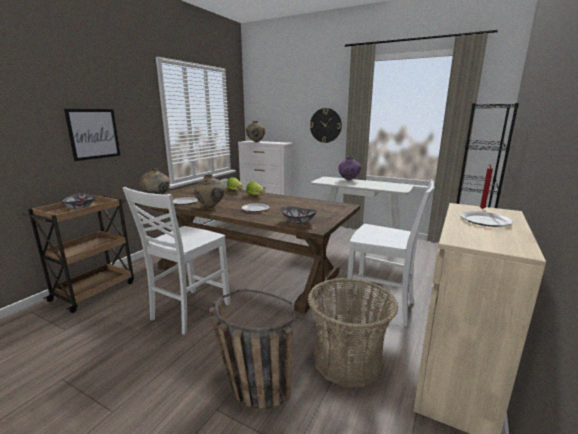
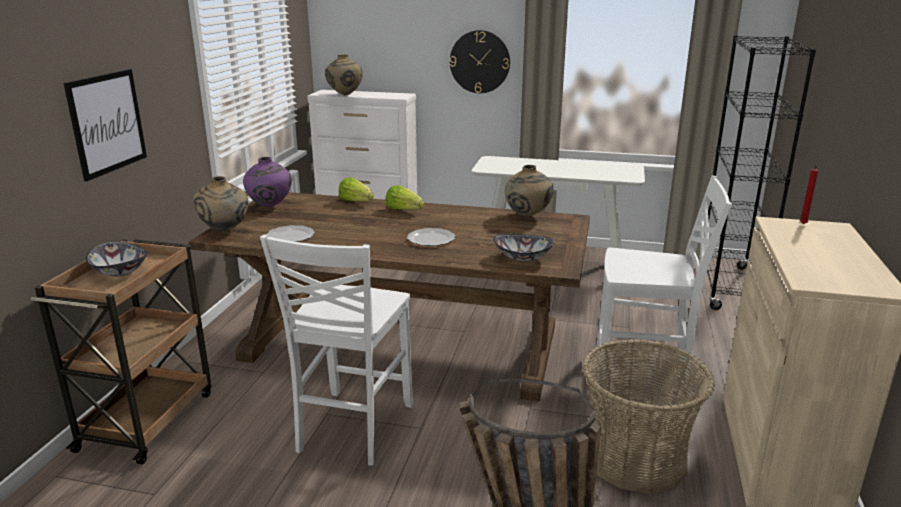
camera: 15 degrees left, 5 degrees up
(211, 206) = (349, 242): beige vase -> beige vase (528, 216)
(349, 180) = (533, 162): purple vase -> purple vase (270, 206)
(484, 221) = (818, 246): plate -> none

